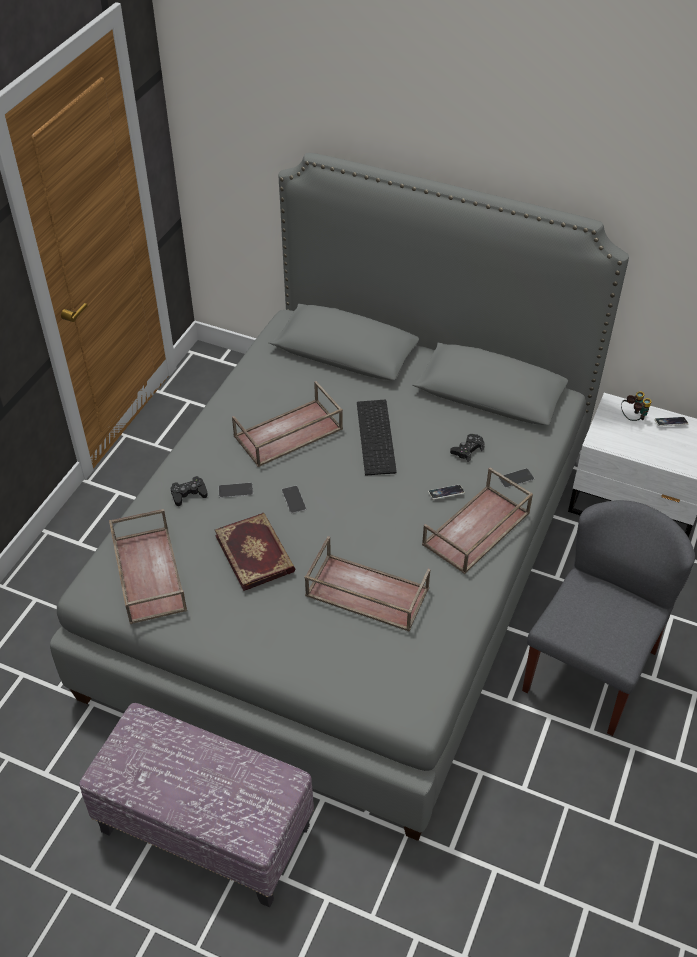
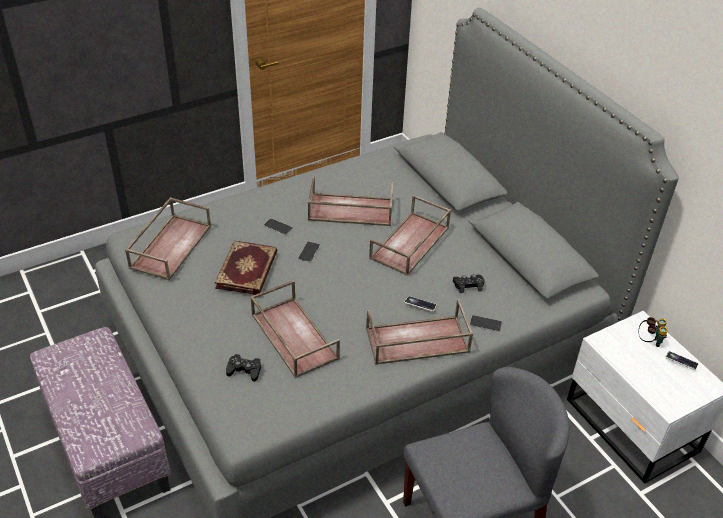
camera: 35 degrees right, 5 degrees down
(189, 494) = (247, 213): black game controller -> black game controller (244, 370)
(378, 437) = (410, 244): keyboard -> brown tray

